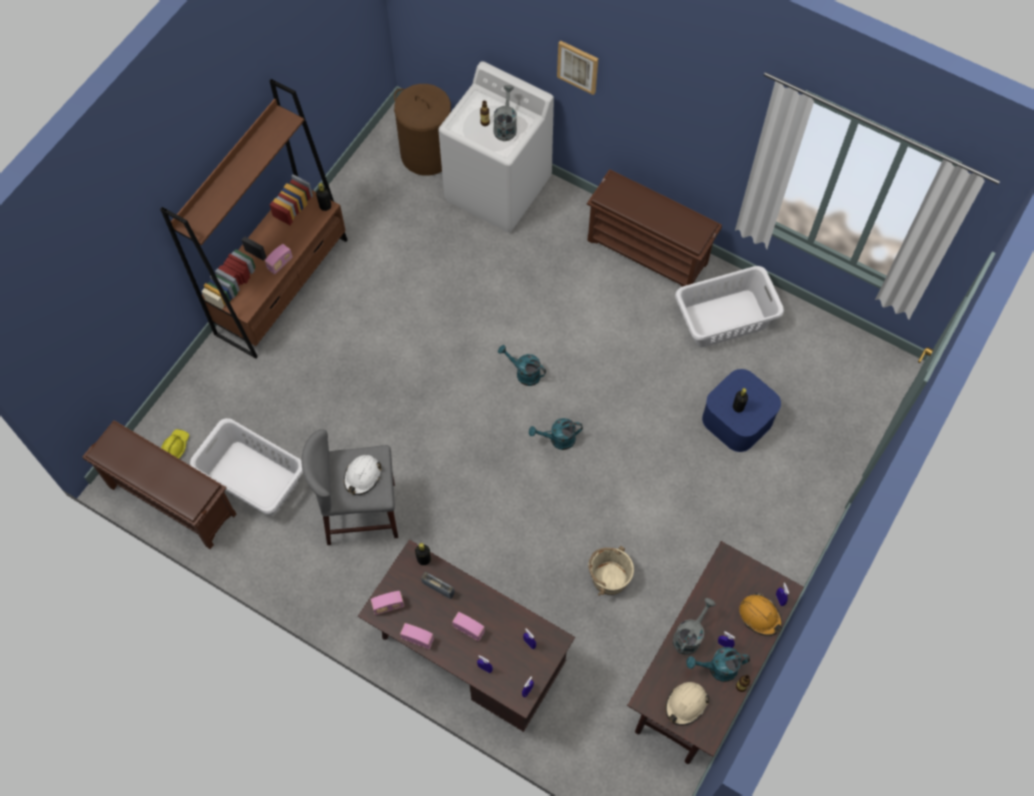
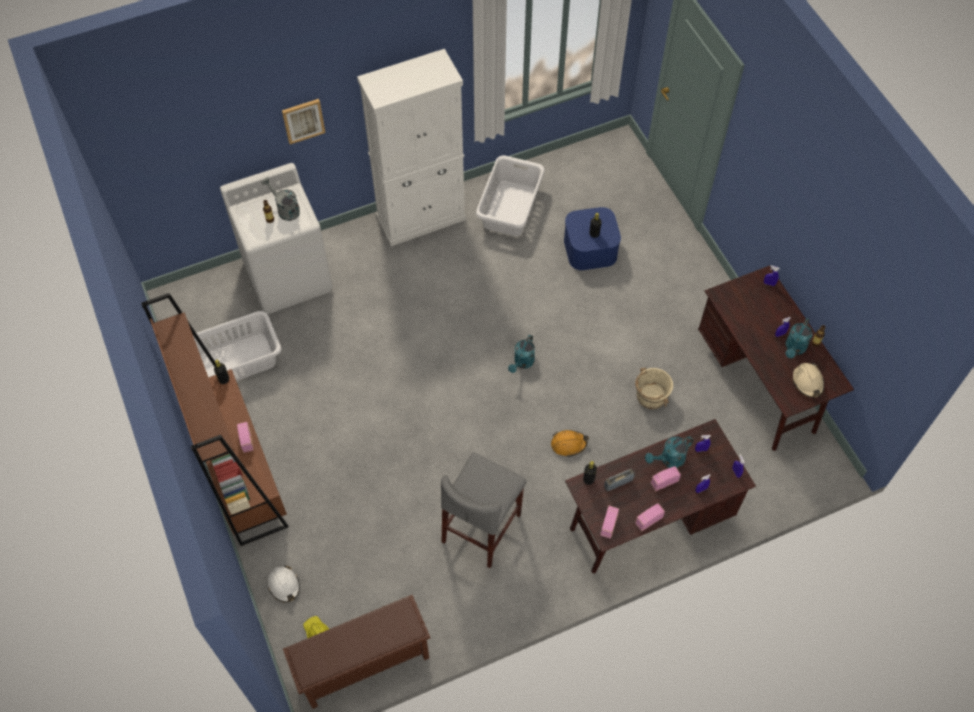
camera: 55 degrees left, 5 degrees down
(253, 477) = (391, 589): white laundry basket -> white laundry basket (237, 360)
(362, 476) = (487, 483): white hard hat -> white hard hat (284, 585)
(427, 154) = (215, 302): brown laundry basket -> none
(524, 373) = (453, 352): turquoise watering can -> turquoise watering can (668, 460)
(649, 251) = (421, 218): brown shoe rack -> white cabinet
(689, 635) = (760, 350): grey watering can -> none
(760, 616) = (773, 302): orange hard hat -> orange hard hat (568, 444)

